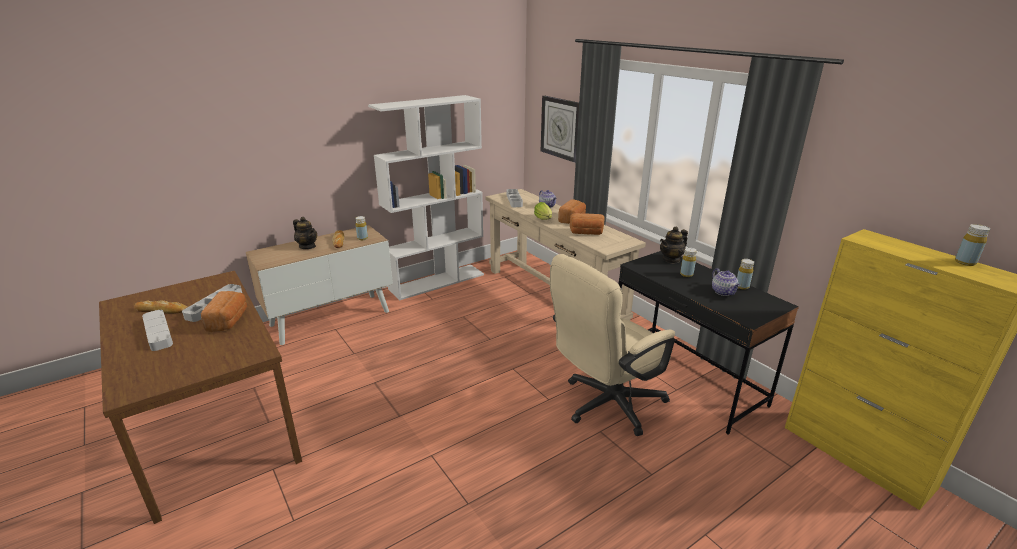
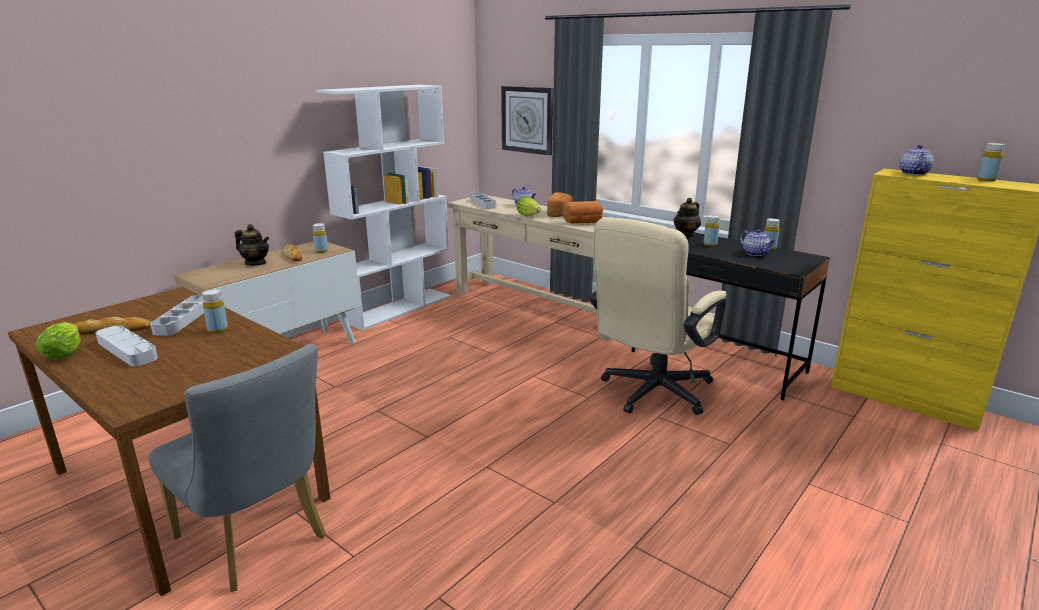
camera: 15 degrees left, 5 degrees down
(119, 329) = (66, 353): none -> lettuce
(229, 321) = (218, 330): bread -> yellow bottle
(235, 490) = (257, 542): none -> grey chair
(888, 241) = (913, 173): none -> teapot

